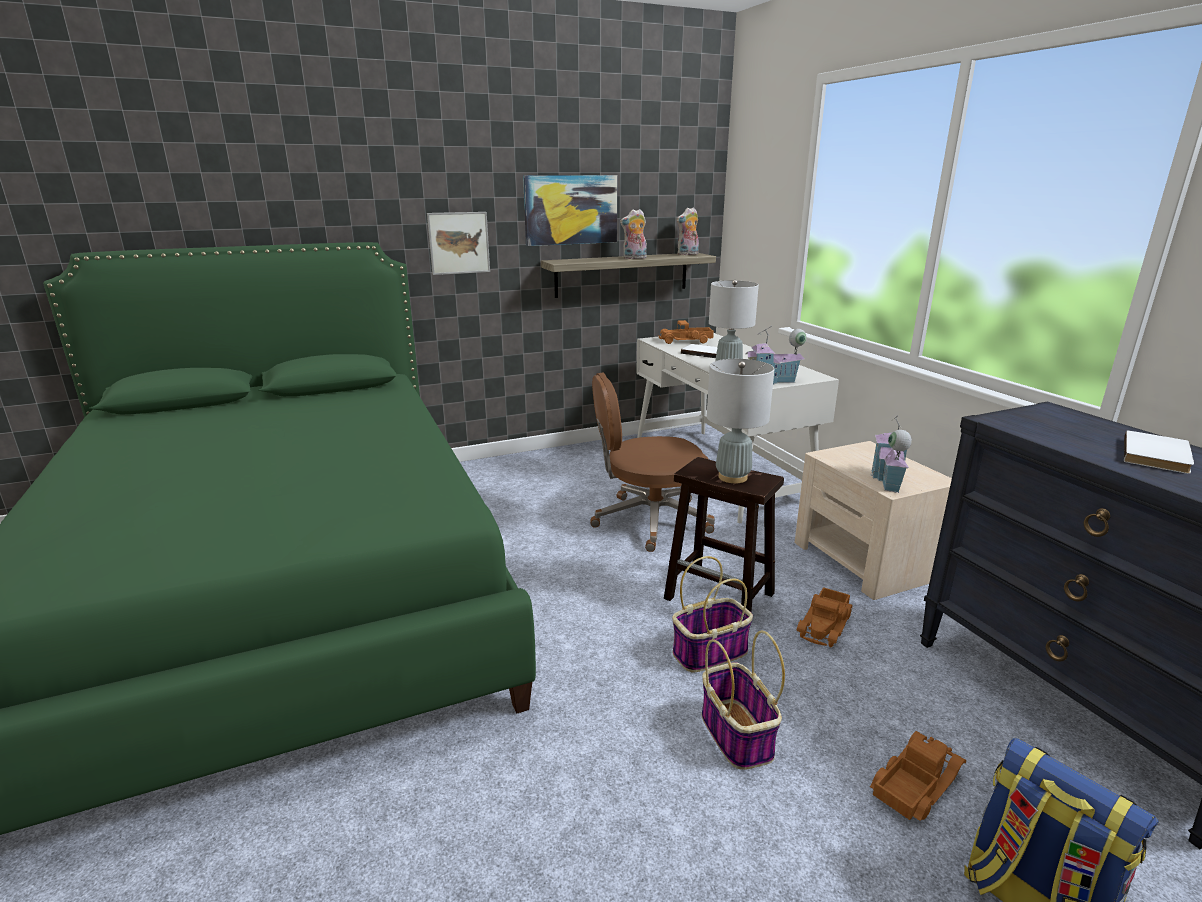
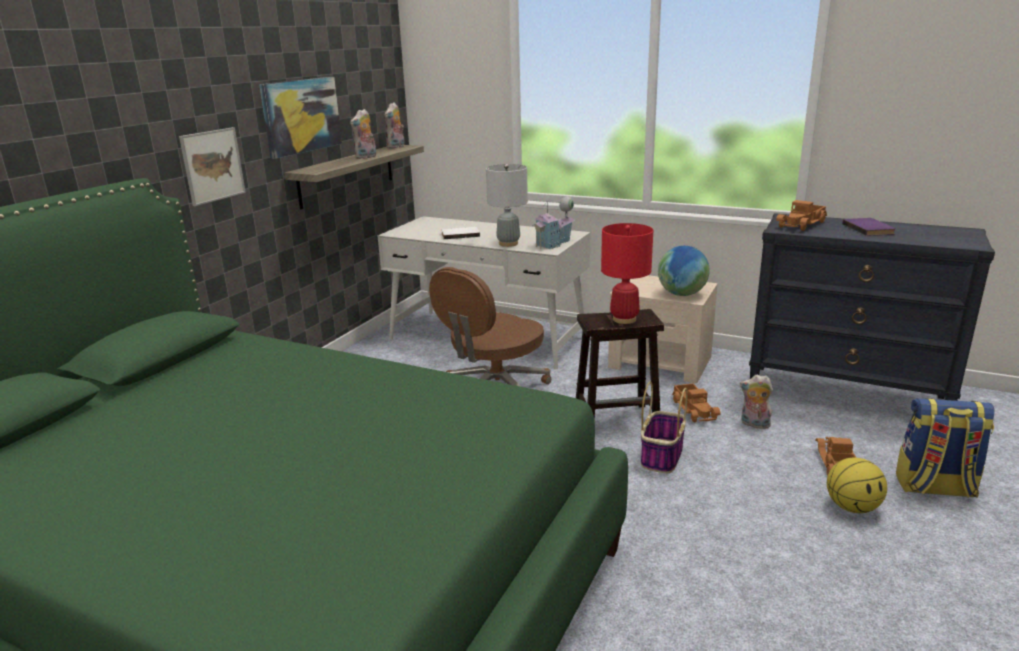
camera: 40 degrees left, 0 degrees up
(686, 341) = (424, 228): toy truck -> toy truck (802, 224)
(733, 477) = (624, 319): grey table lamp -> red table lamp
(735, 734) = (739, 491): basket -> none
(851, 841) = (852, 507): none -> basketball
(874, 676) = (754, 424): none -> plush toy
(887, 480) = (682, 294): toy house -> globe
(1159, 456) = (869, 229): white book -> purple book

